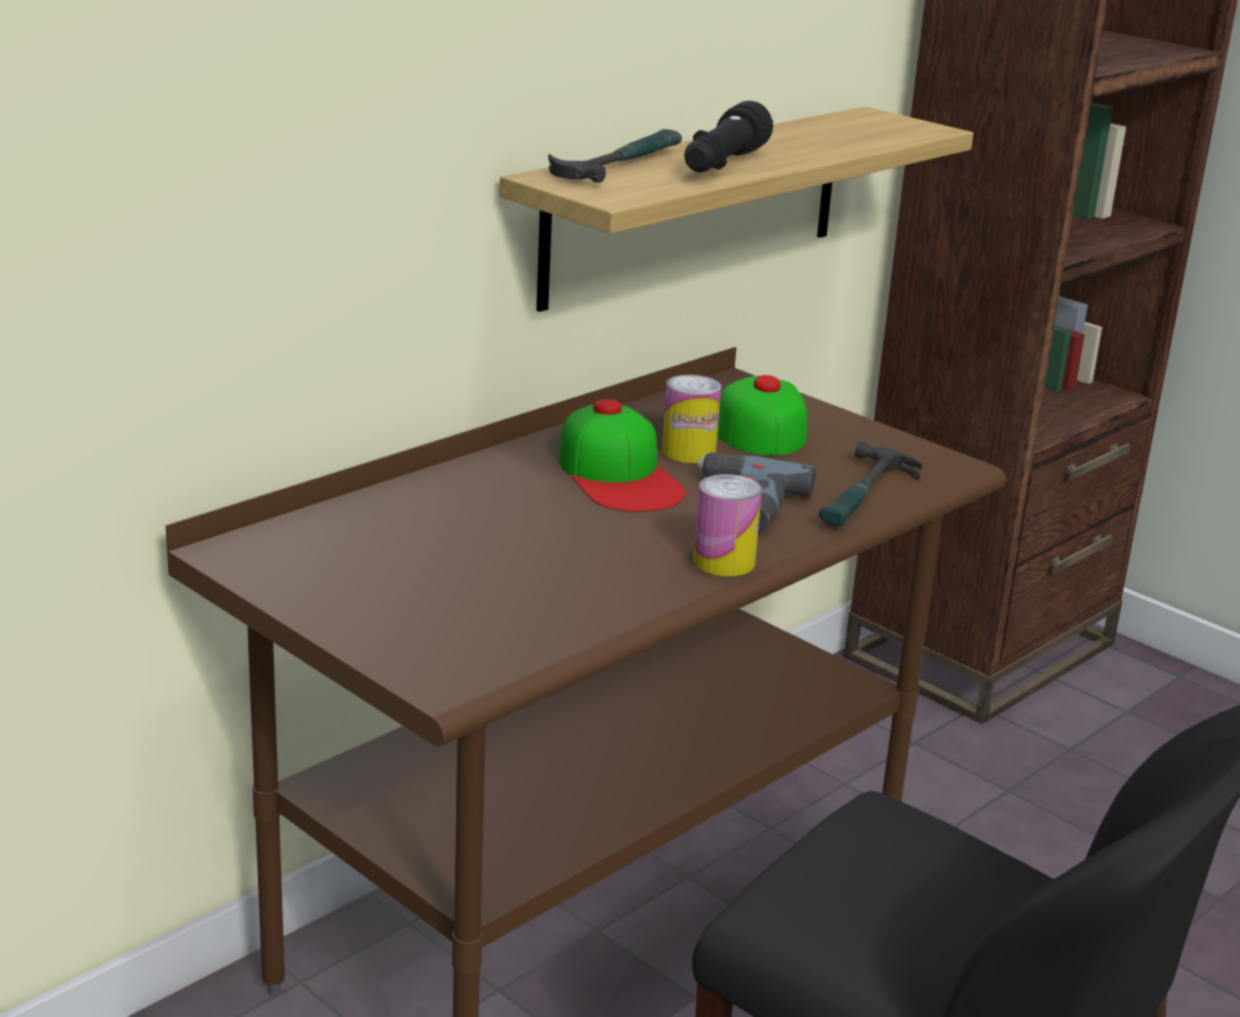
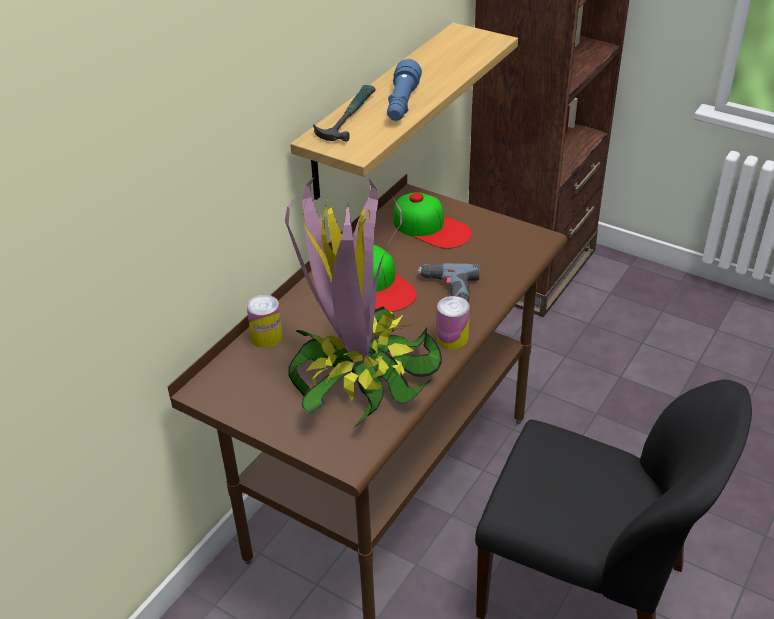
camera: 10 degrees left, 15 degrees up
(528, 577) = (360, 373): none -> potted plant
(688, 452) = (406, 258): can -> can (266, 337)
(722, 165) = (402, 104): black flashlight -> blue flashlight
(752, 423) = (431, 227): cap -> cap turned 150 degrees clockwise
(864, 497) = (505, 272): hammer -> none

